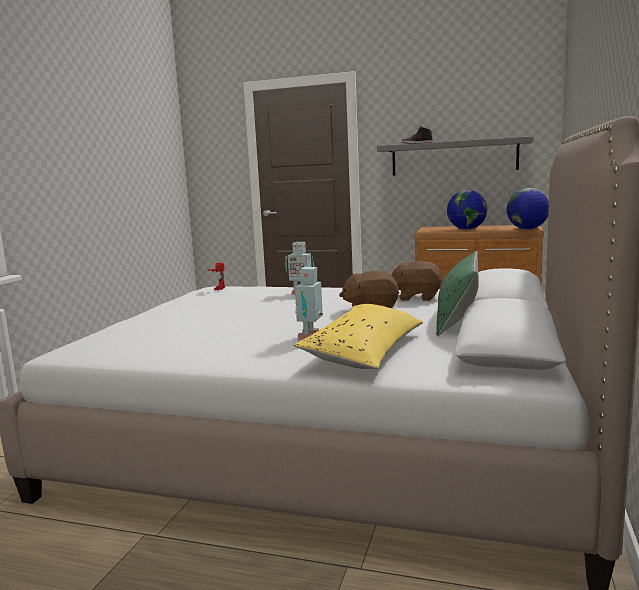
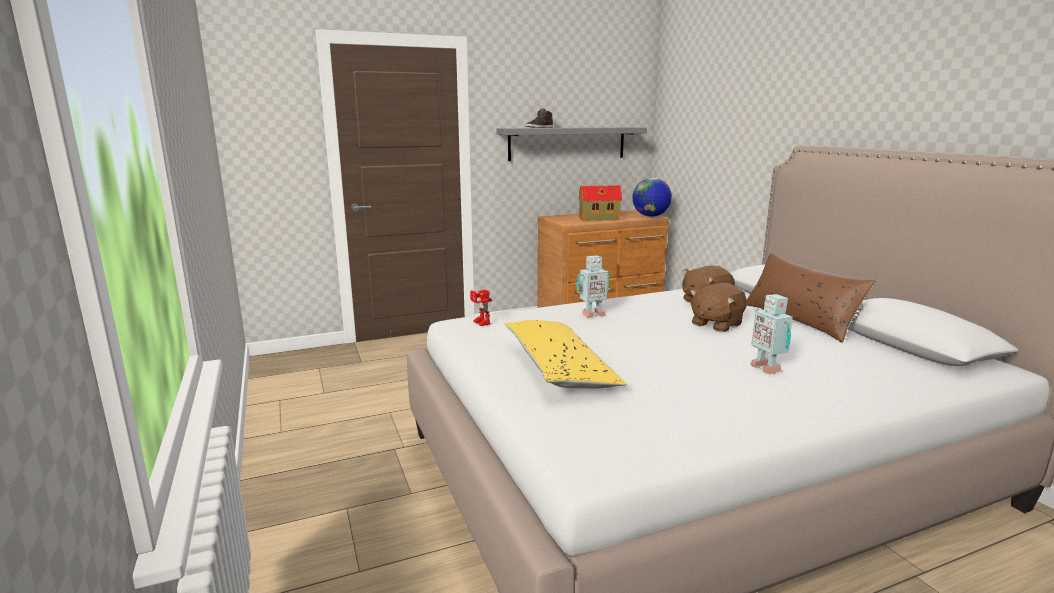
camera: 40 degrees left, 5 degrees up
(365, 351) = (848, 372): yellow pillow -> yellow pillow (559, 369)
(458, 318) = (799, 320): green pillow -> brown pillow
(466, 229) = (598, 218): globe -> toy house

